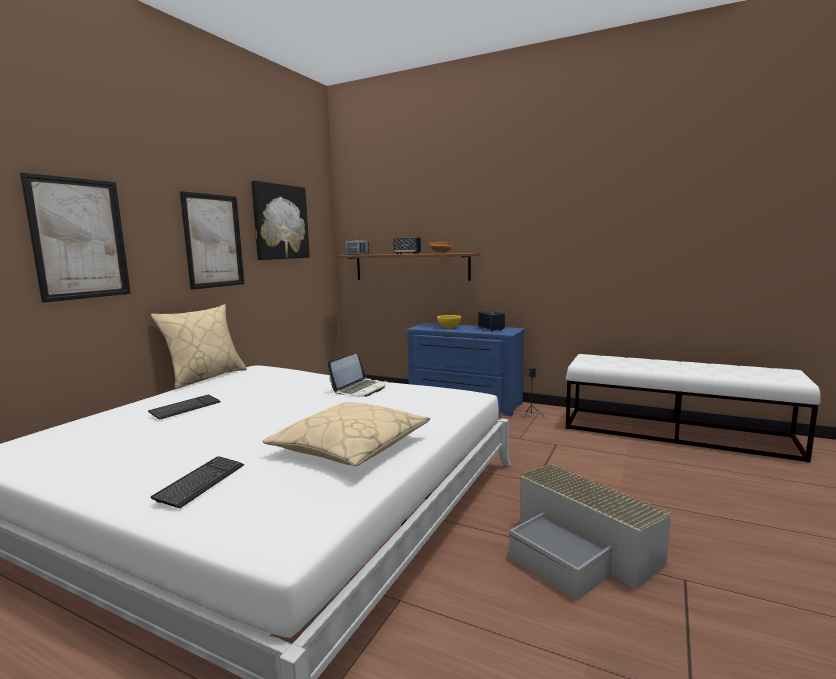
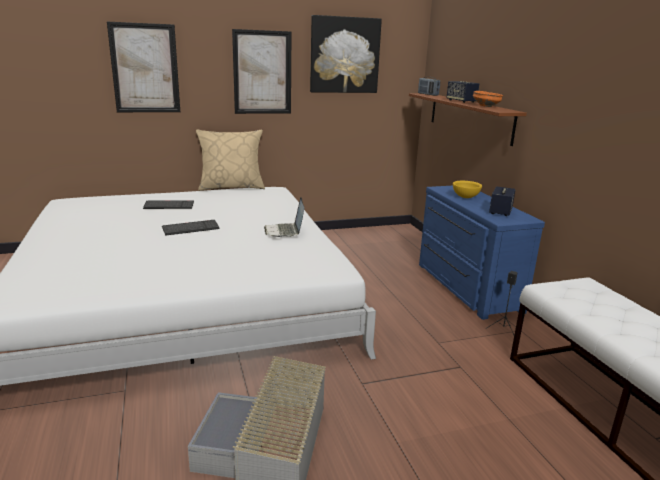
camera: 45 degrees right, 10 degrees up
(201, 482) = (65, 254): keyboard -> keyboard (190, 229)
(350, 447) = (162, 270): beige pillow -> none
(360, 389) = (285, 231): laptop -> laptop turned 90 degrees clockwise

